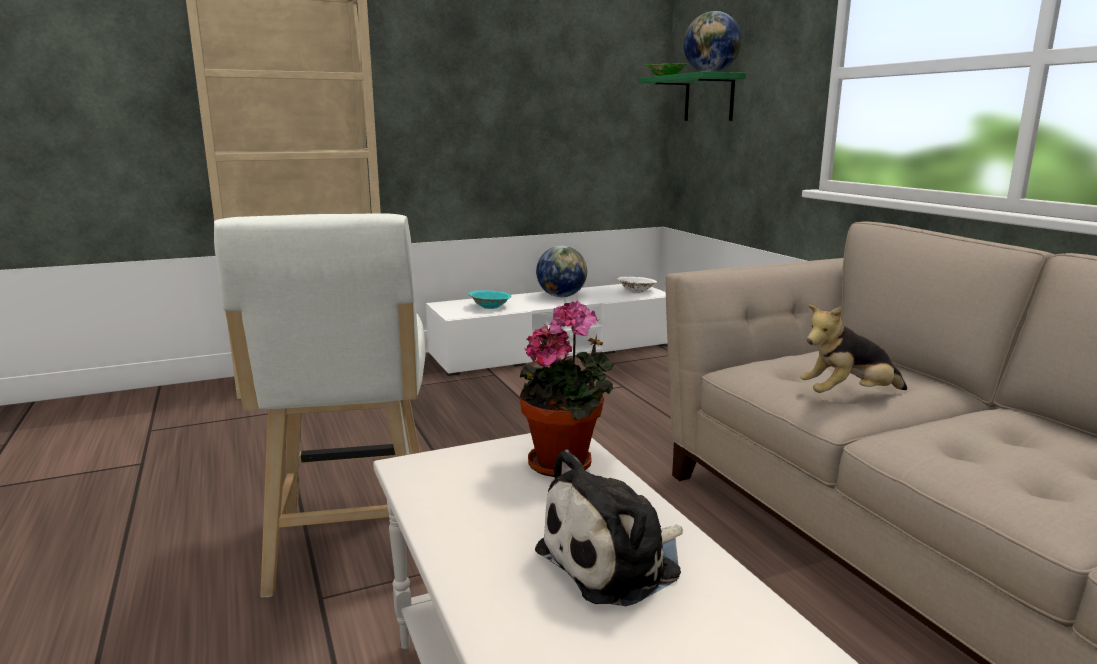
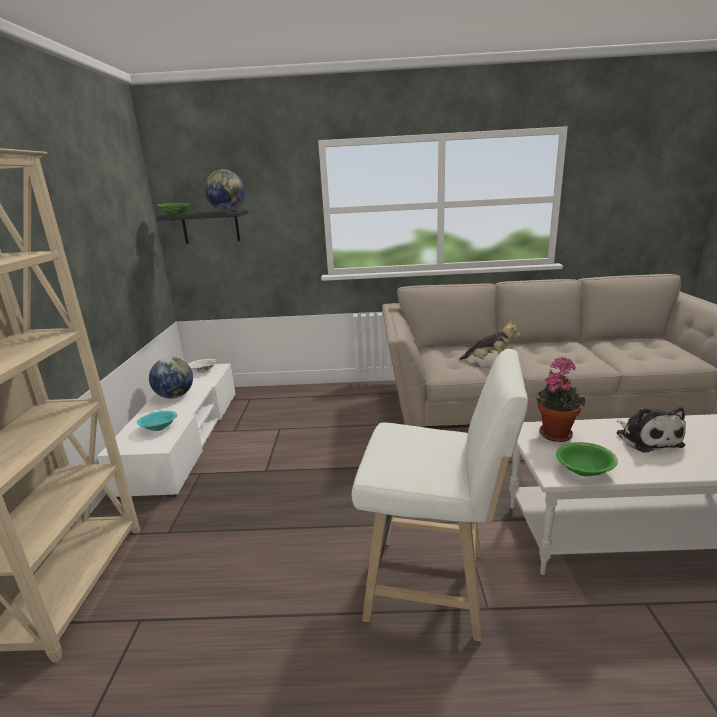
camera: 65 degrees left, 5 degrees up
(437, 490) = (584, 470): none -> green bowl
(709, 98) = (210, 227): green shelf -> black shelf
(848, 396) = (489, 362): plush toy -> plush toy turned 75 degrees counterclockwise

